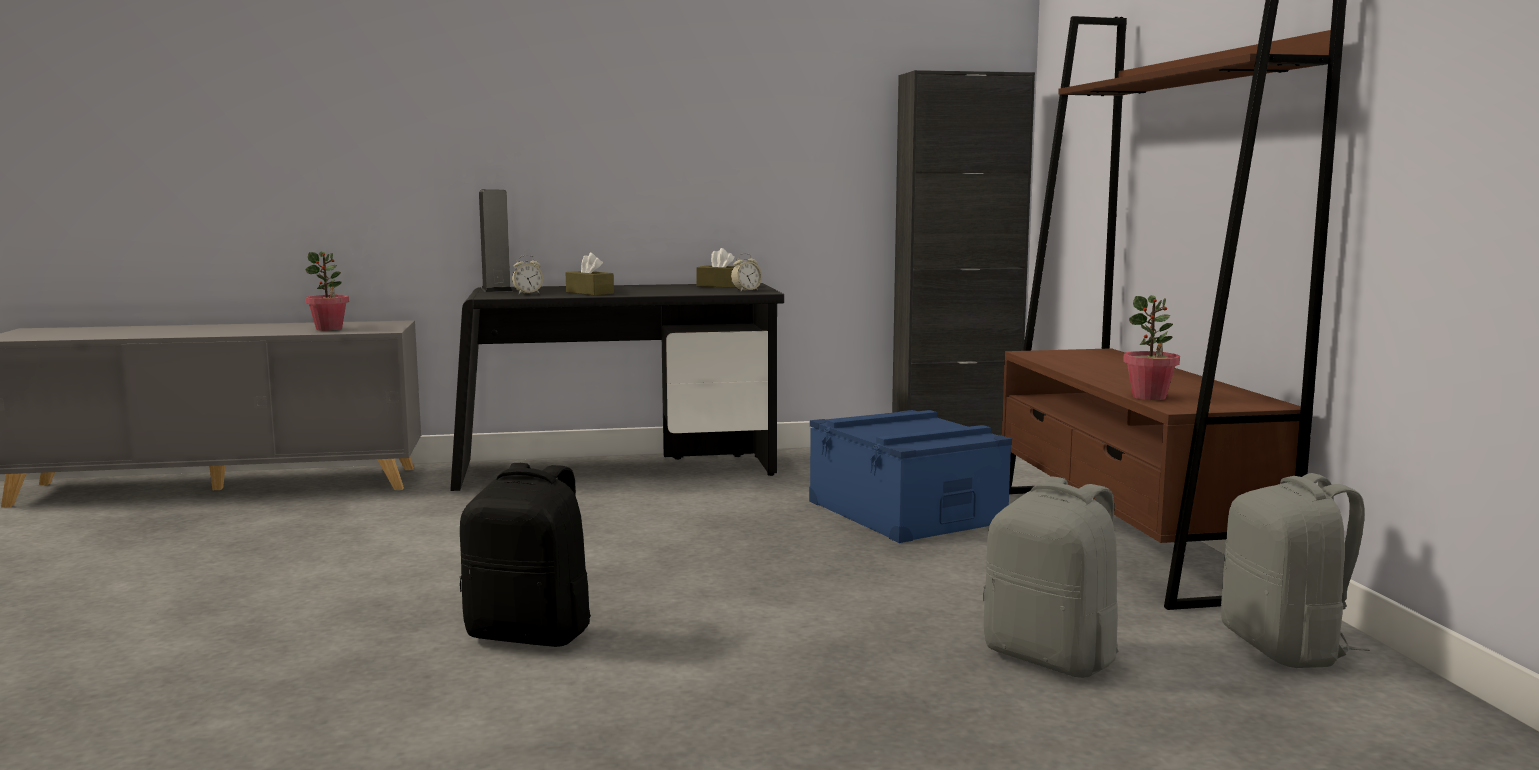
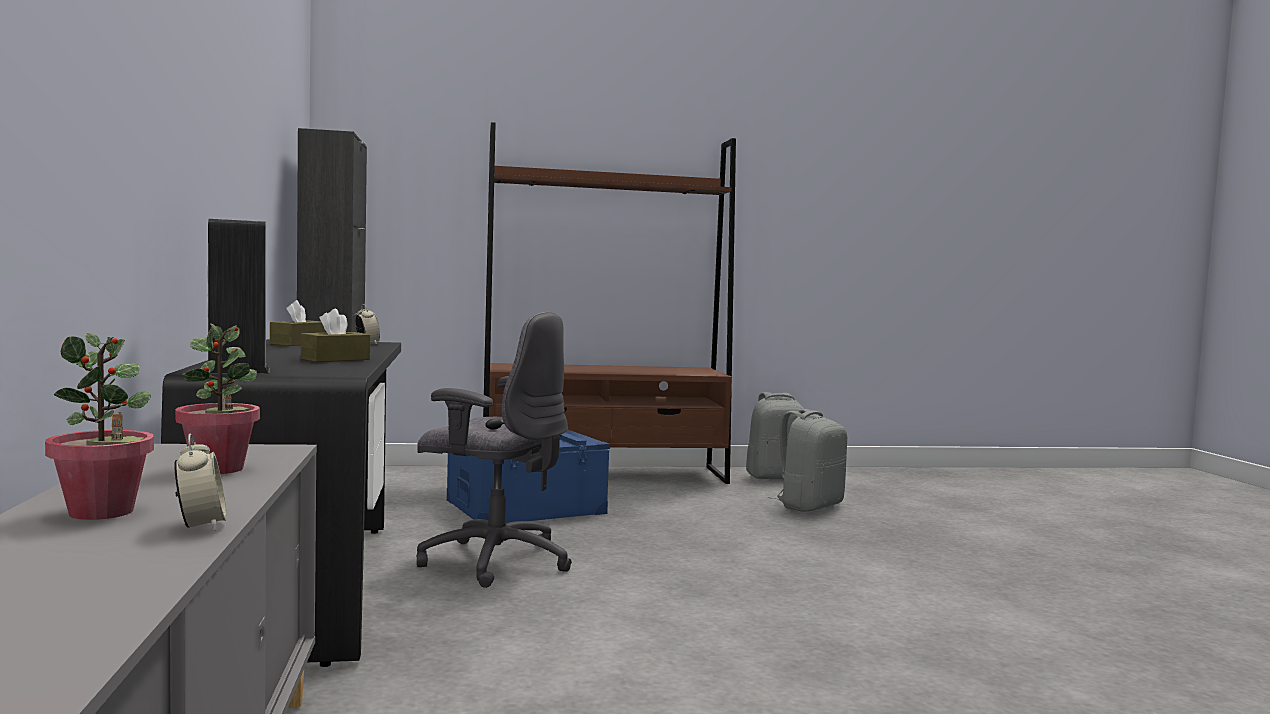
camera: 90 degrees left, 5 degrees down
(528, 293) = (320, 367): alarm clock -> alarm clock (201, 525)
(531, 634) = (836, 606): black backpack -> none
(688, 510) = (494, 561): none -> grey office chair
(1149, 397) = (683, 373): potted plant -> potted plant (102, 512)

